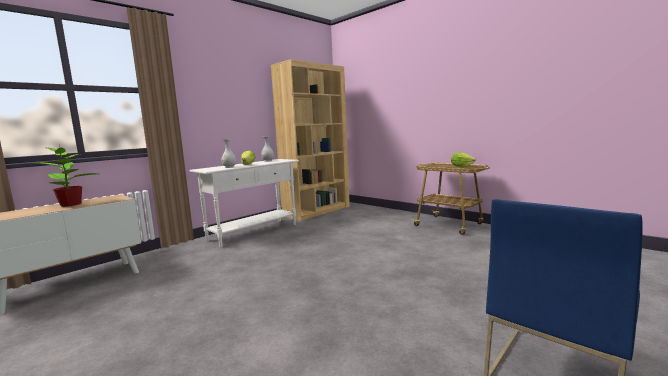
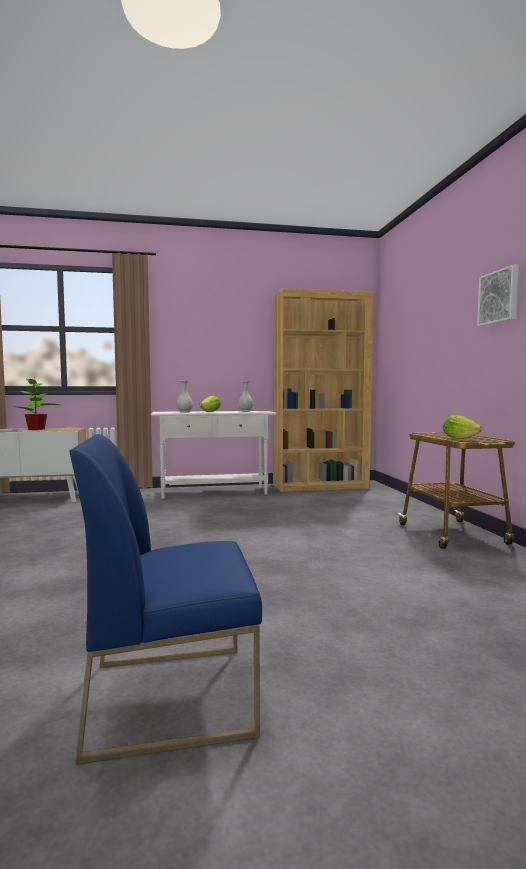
camera: 35 degrees right, 5 degrees down
(461, 78) = (499, 297): none -> picture

